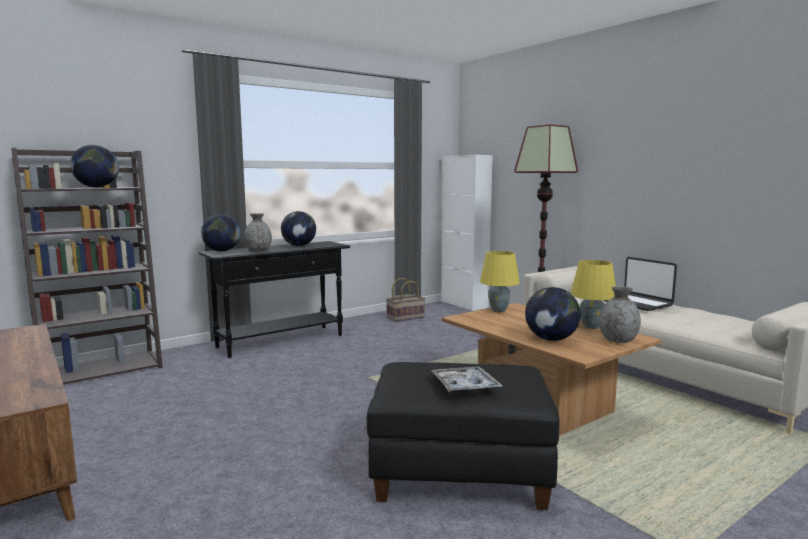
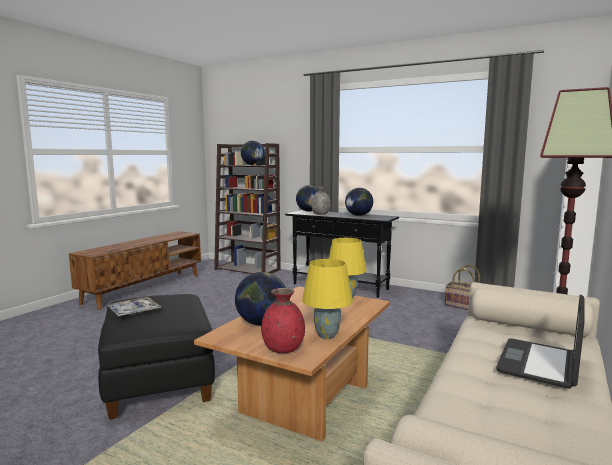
camera: 65 degrees right, 0 degrees up
(617, 340) = (283, 349): grey vase -> red vase

